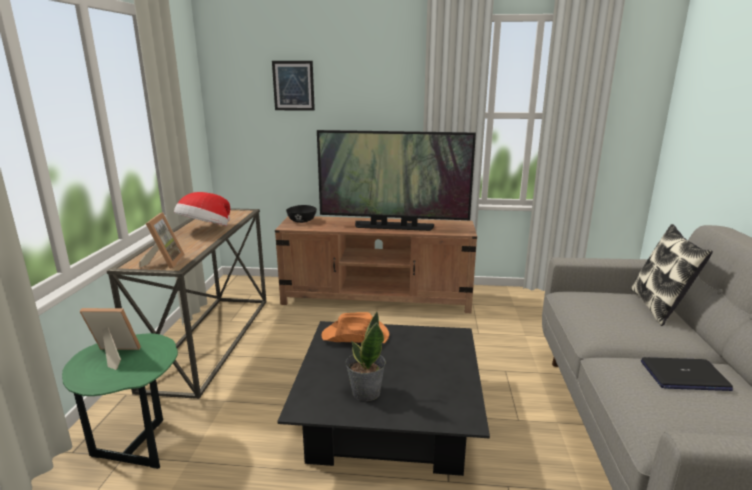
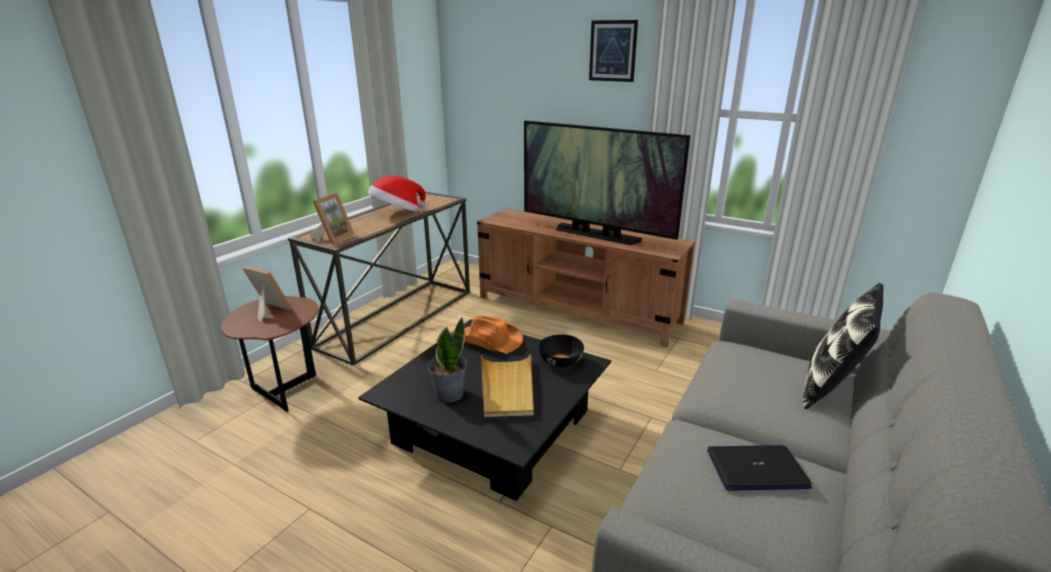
camera: 25 degrees right, 5 degrees up
(138, 445) = (287, 390): green side table -> brown side table
(293, 85) = (521, 70): picture -> picture (612, 51)
(302, 221) = (511, 216): black bowl -> black bowl (560, 362)
(412, 373) = (507, 388): none -> beige tray
(684, 376) = (756, 469): laptop -> laptop turned 150 degrees clockwise

